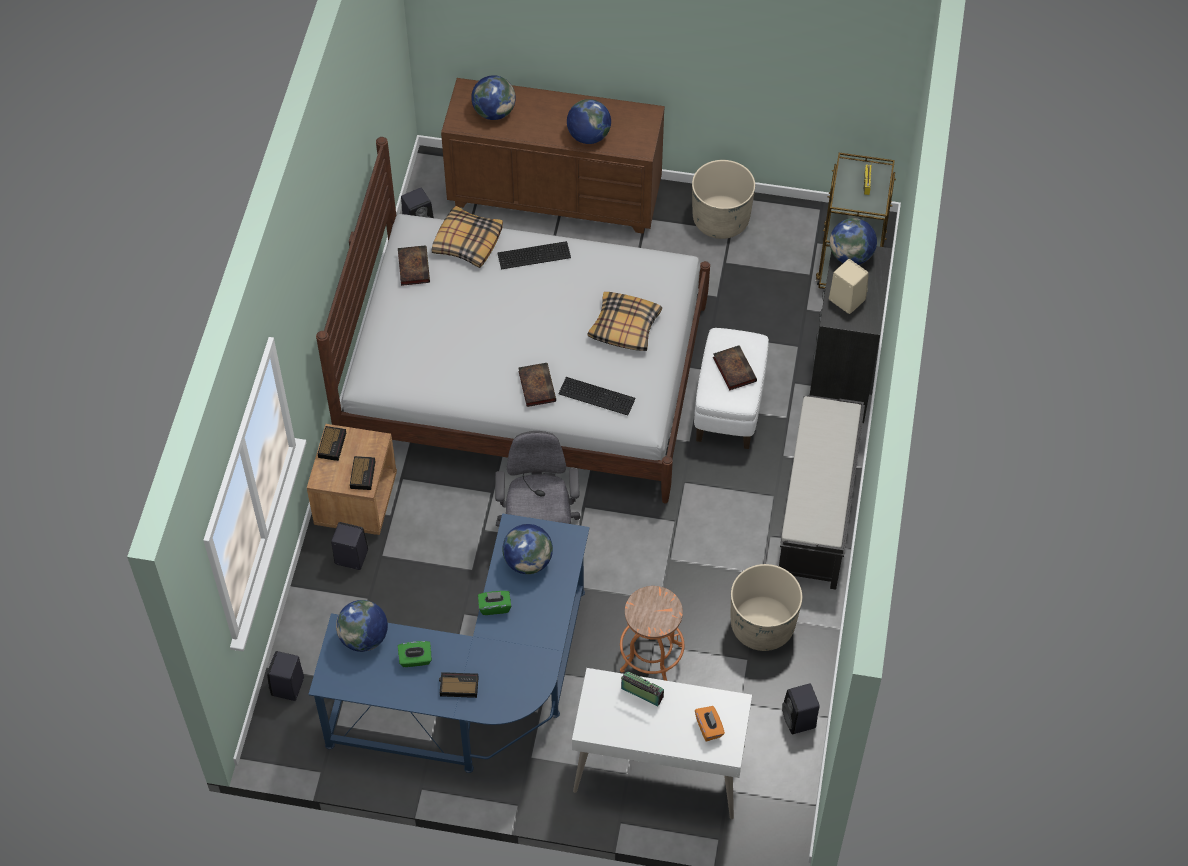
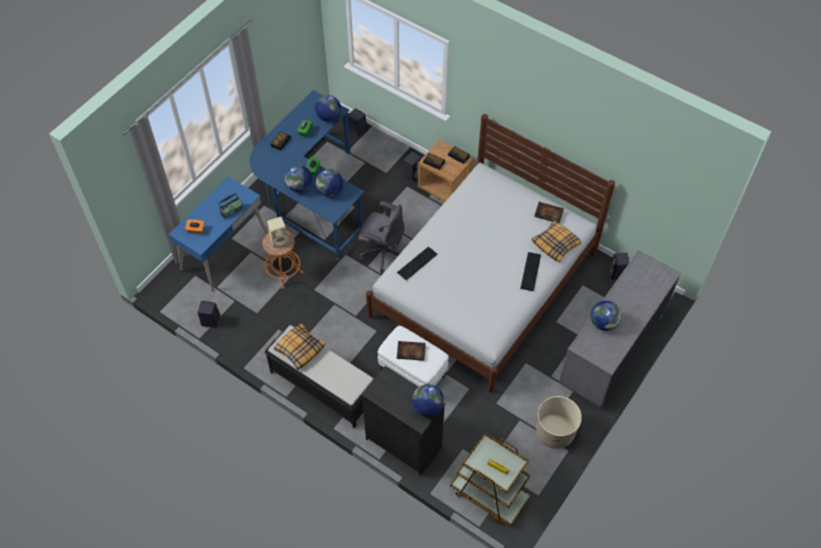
camera: 115 degrees right, 0 degrees up
(494, 112) = (643, 281): globe -> globe (299, 187)
(536, 385) = (439, 239): book -> none
(555, 195) = (612, 349): brown dresser -> grey dresser
(624, 327) = (457, 295): pillow -> pillow (299, 349)
(659, 770) = (224, 251): white desk -> blue desk
(762, 625) = (271, 328): beige planter -> none
(845, 299) = (396, 388): beige speaker -> beige speaker (280, 239)

